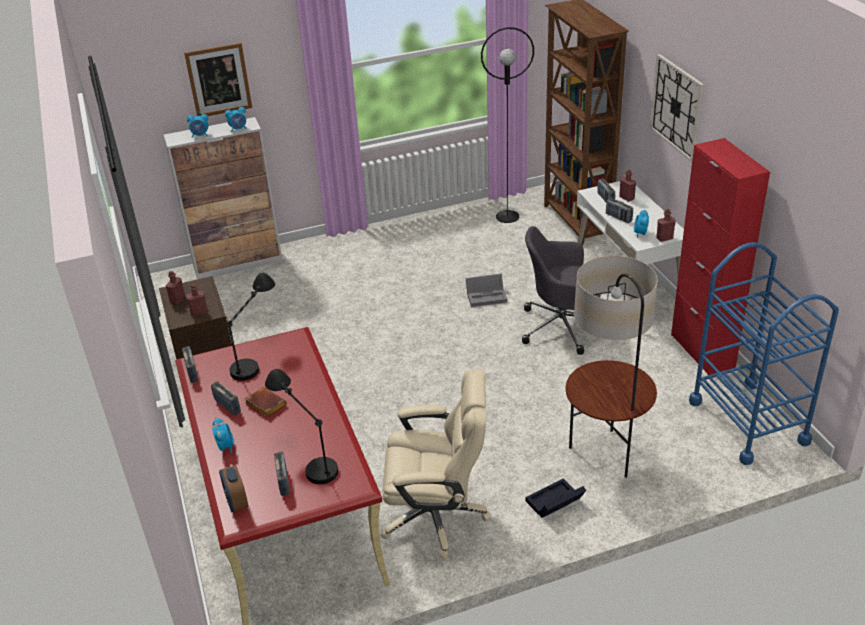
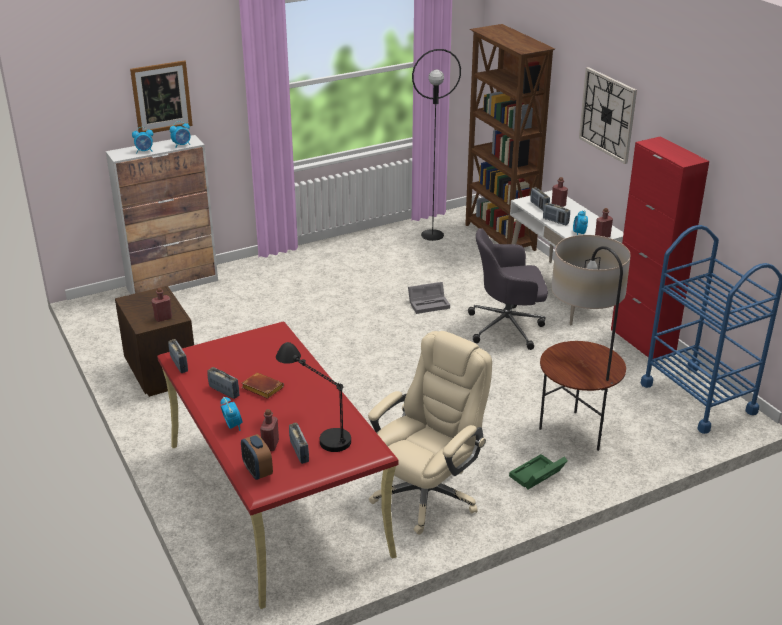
camera: 10 degrees left, 5 degrees down
(177, 299) = (137, 307): red bottle -> red bottle (270, 445)
(256, 355) = (241, 347): black table lamp -> none
(437, 515) = (427, 494): beige office chair -> beige office chair turned 45 degrees counterclockwise
(554, 503) = (536, 476): black storage box -> green storage box

